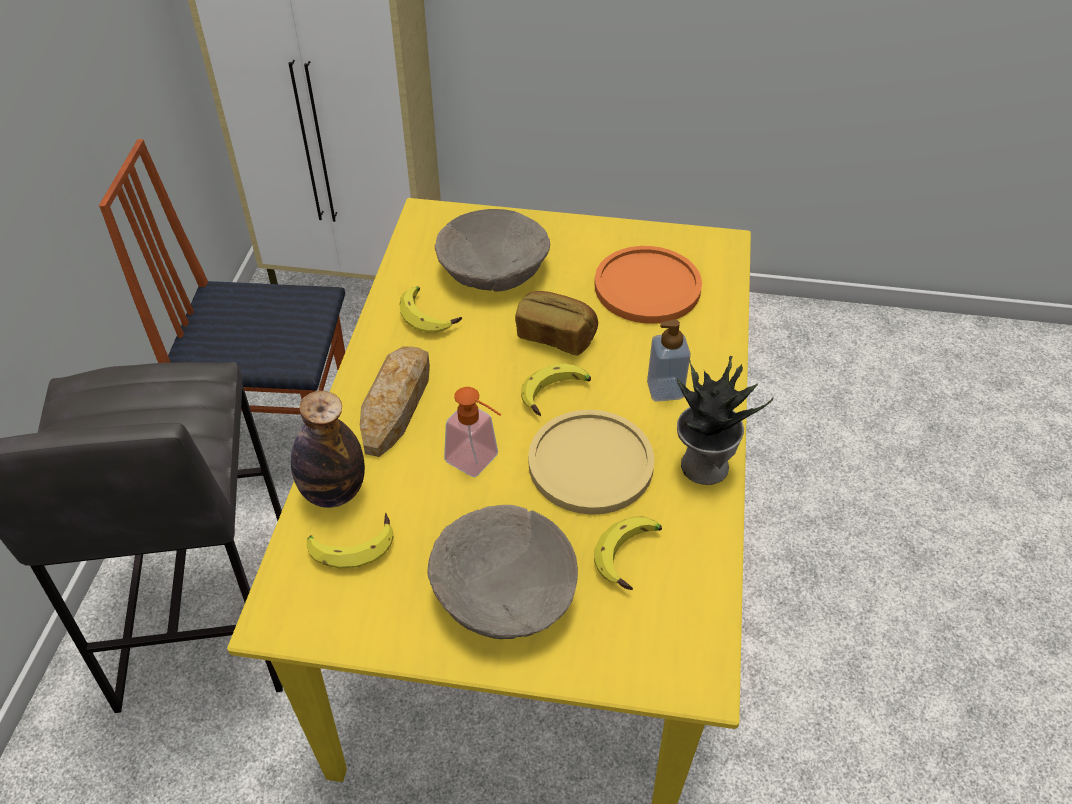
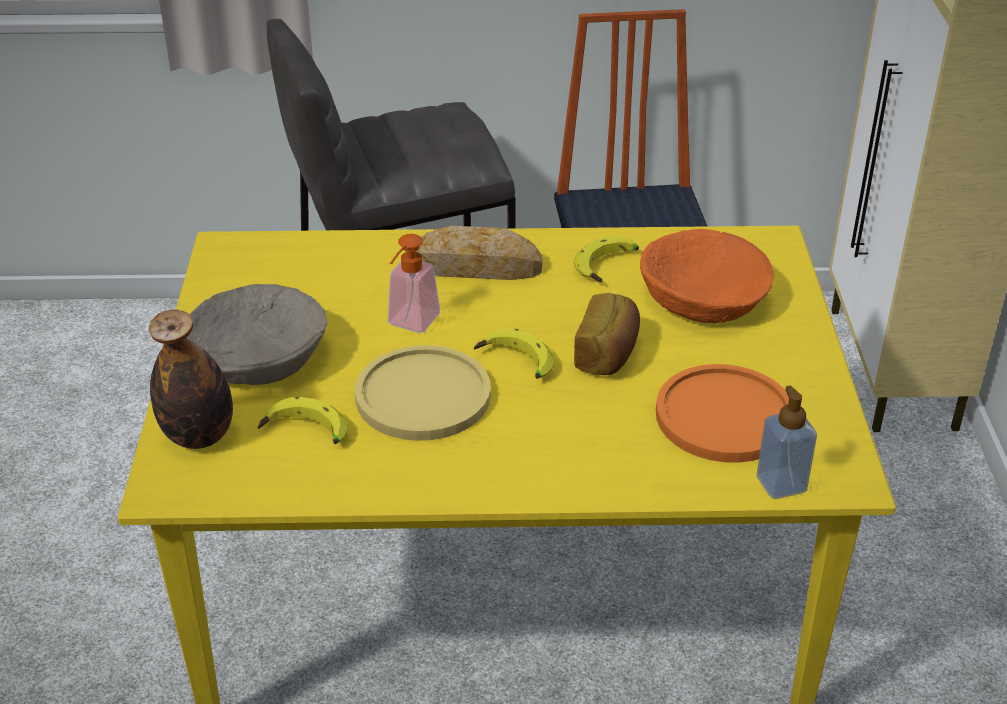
camera: 80 degrees right, 10 degrees down
(333, 491) = (359, 250): bottle -> bottle (199, 436)
(352, 543) = (303, 269): banana -> none
(493, 268) = (702, 297): beige bowl -> orange bowl
(665, 390) = (547, 442): soap dispenser -> soap dispenser (781, 484)
(702, 465) = (437, 477): potted plant -> none

